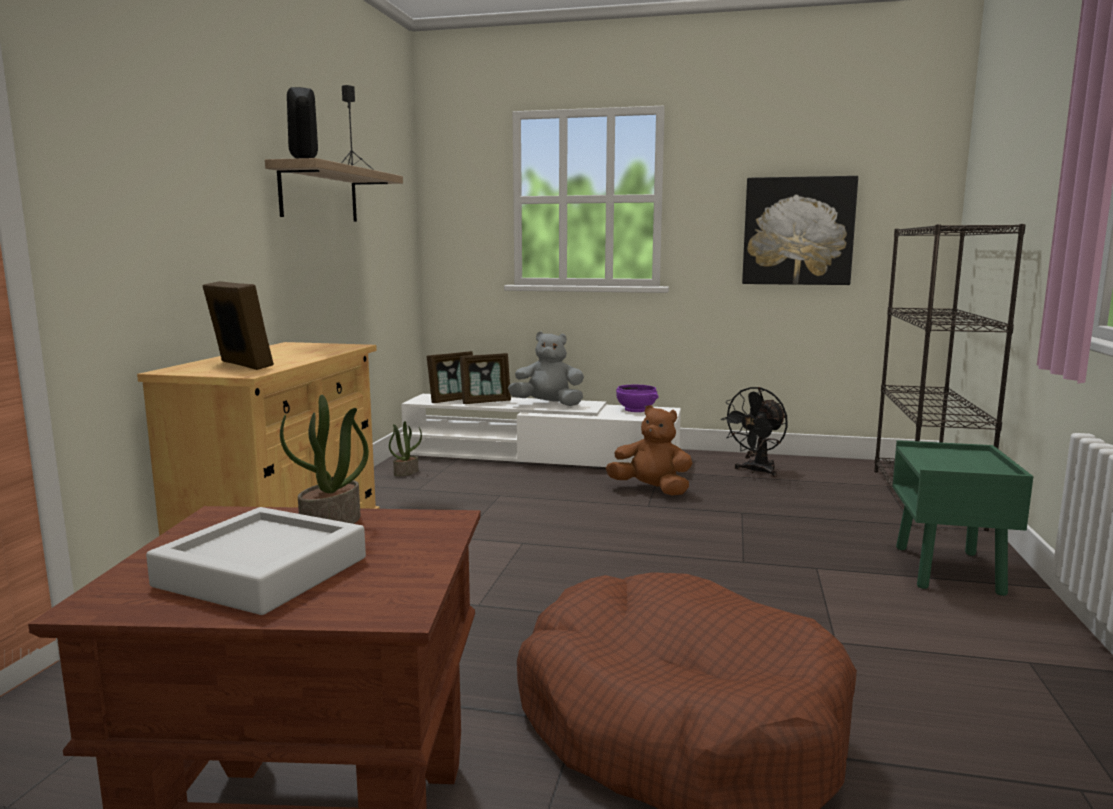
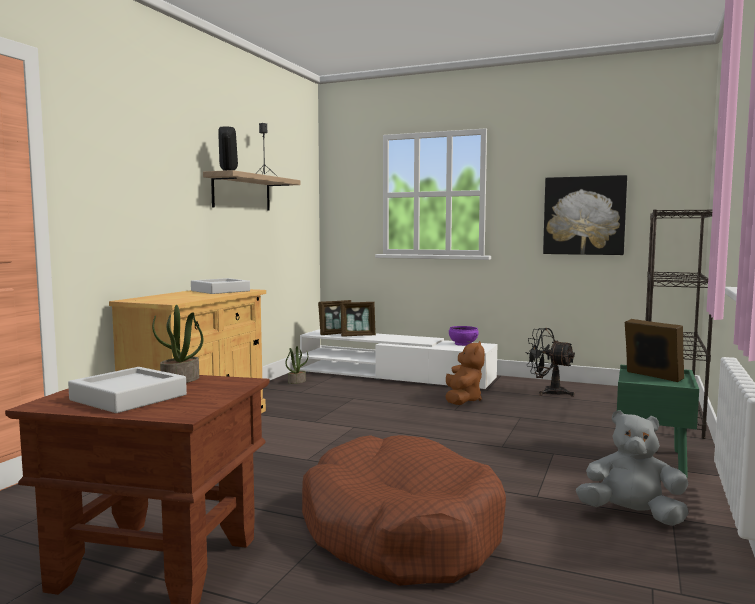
camera: 10 degrees right, 5 degrees down
(240, 365) = (171, 298): picture frame -> picture frame (652, 376)
(307, 348) = (220, 291): none -> grey tray
(548, 404) = (400, 338): grey plush toy -> grey plush toy (631, 515)
(651, 490) = (462, 400): brown plush toy -> brown plush toy turned 60 degrees clockwise
(756, 471) = (548, 392): black fan -> black fan turned 75 degrees clockwise

